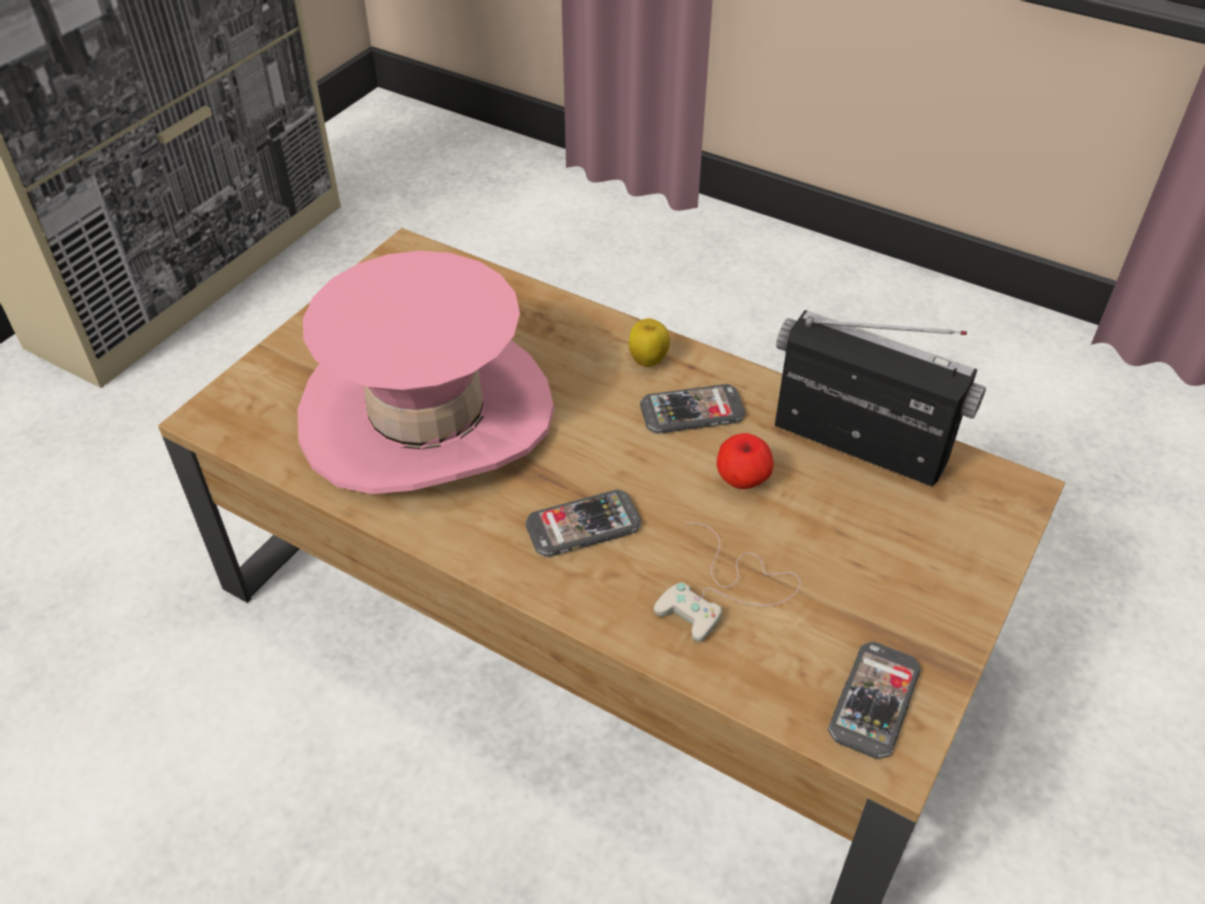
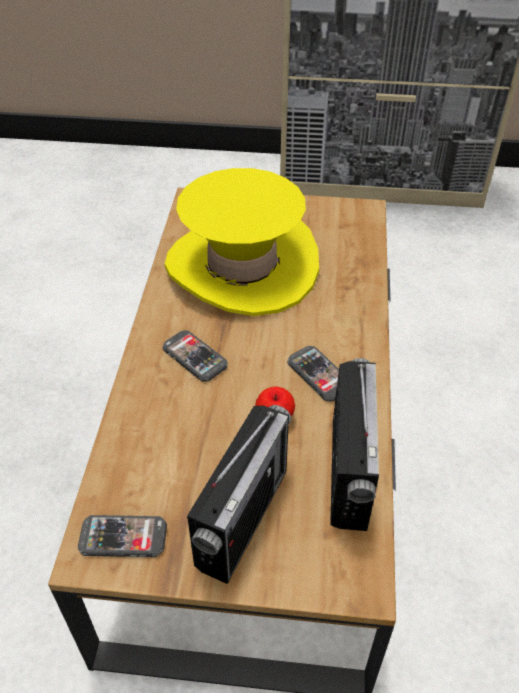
camera: 65 degrees right, 0 degrees up
(427, 413) = (242, 266): pink hat -> yellow hat
(648, 361) = (351, 340): apple -> none
(726, 589) = (178, 437): white game controller -> none
(889, 564) = (242, 518): none -> radio

